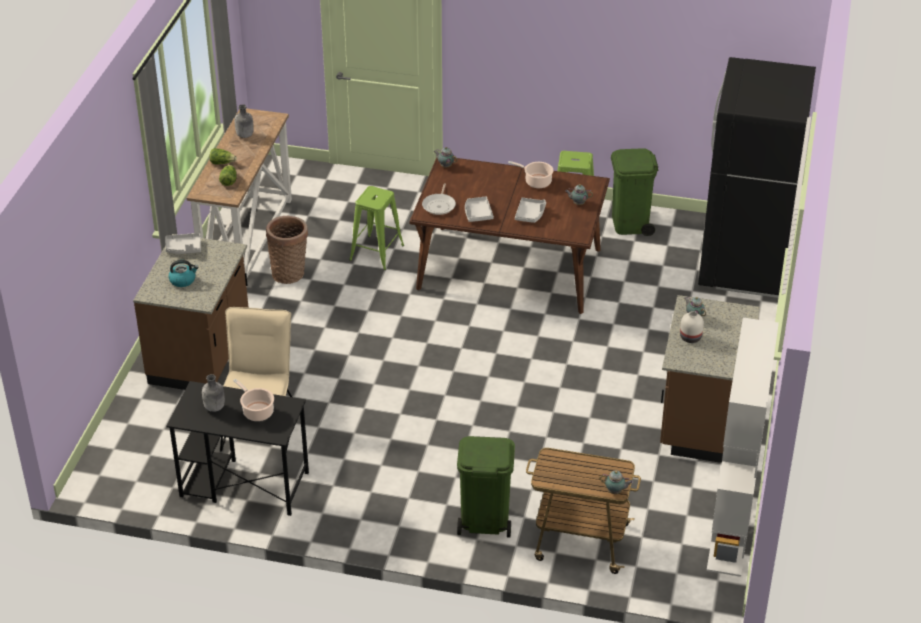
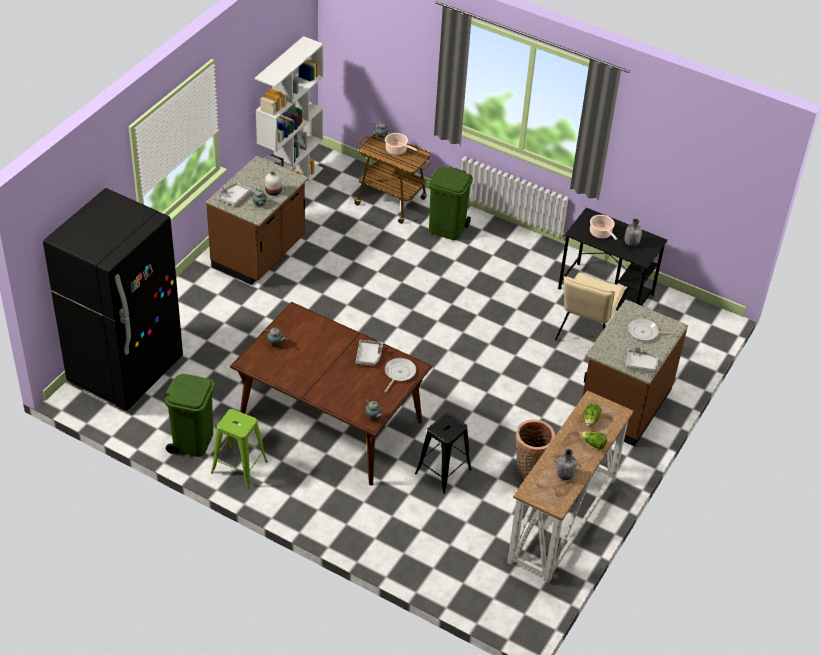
camera: 165 degrees left, 5 degrees up
(183, 280) = (645, 332): kettle -> frying pan
(376, 253) = (443, 471): green stool -> black stool
(530, 214) = (323, 343): grey tray -> grey tray (234, 197)
(536, 182) = (299, 377): cooking pot -> cooking pot (397, 150)

